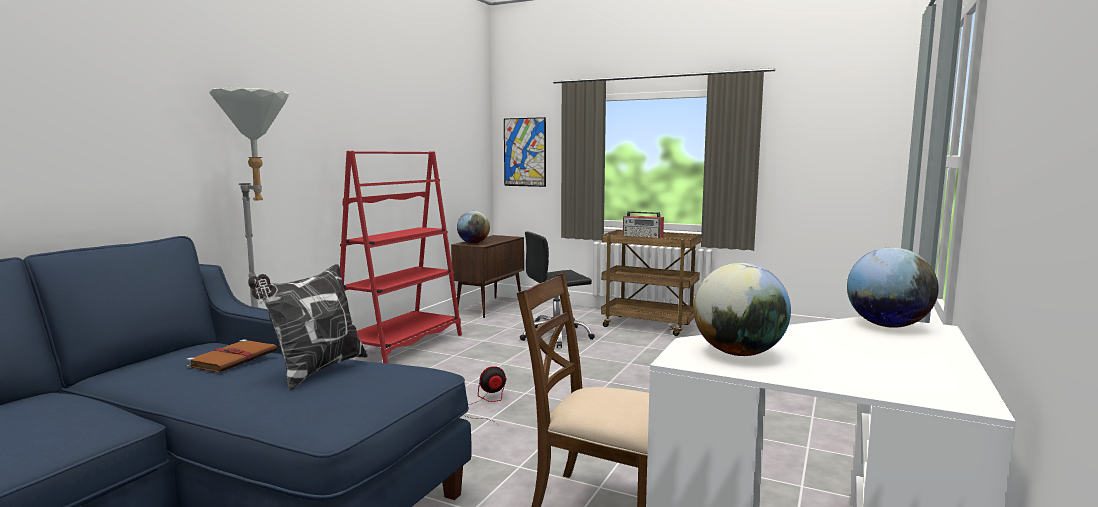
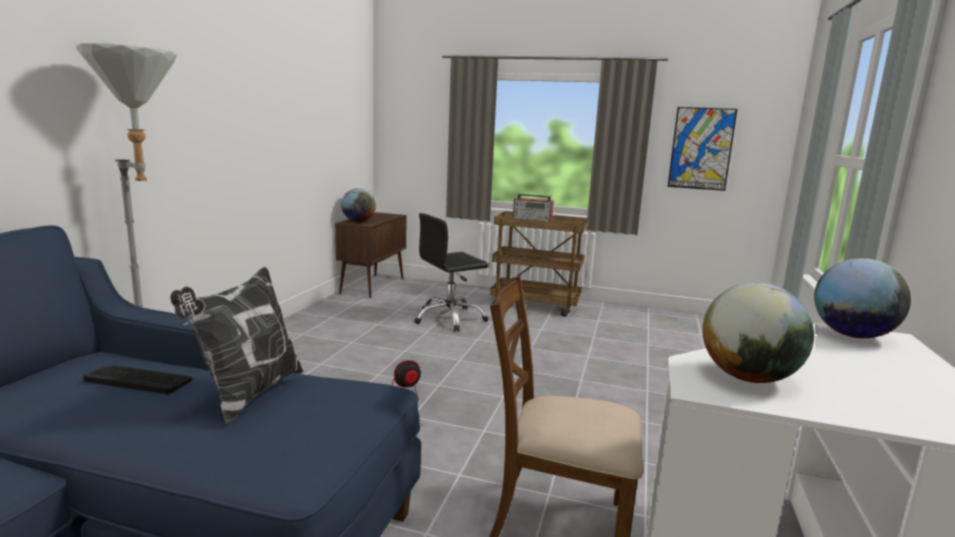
camera: 10 degrees left, 5 degrees up
(234, 359) = (139, 380): brown book -> keyboard
(402, 347) = (293, 334): red bookcase -> none
(524, 152) = (408, 128): picture -> picture (701, 148)

